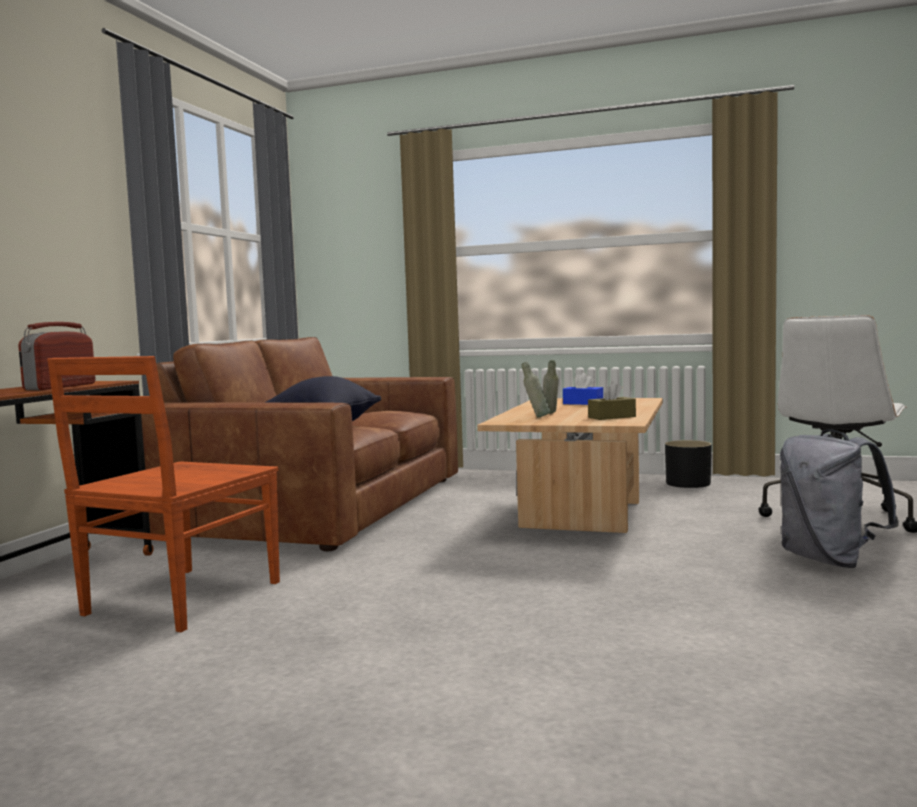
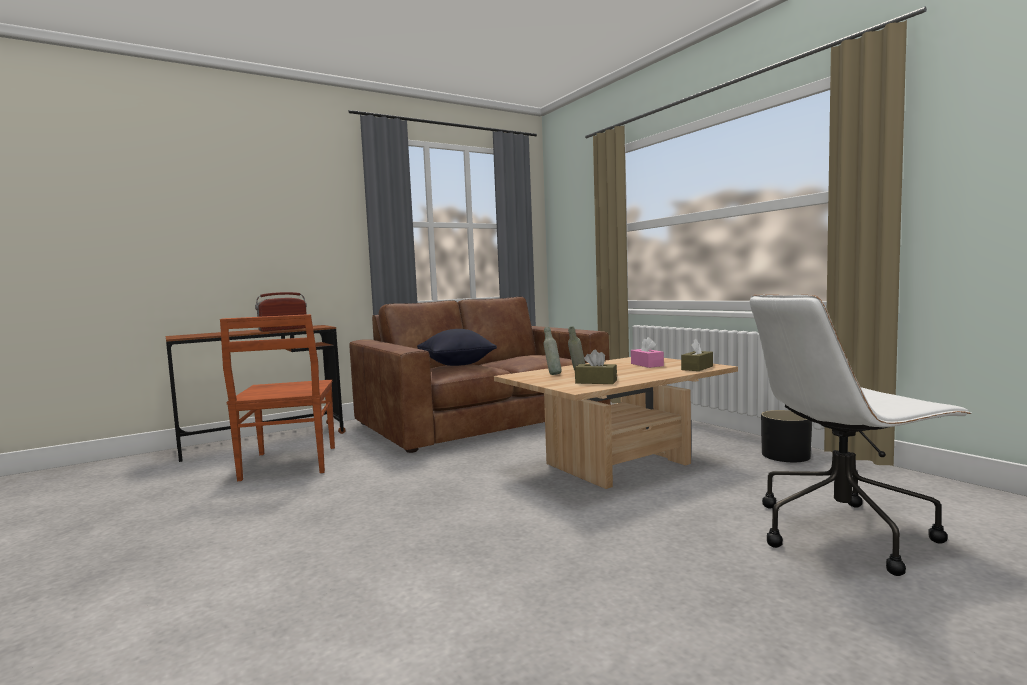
camera: 40 degrees right, 0 degrees up
(180, 599) = (289, 464): brown chair -> brown chair turned 75 degrees counterclockwise
(583, 403) = (647, 365): blue tissue box -> pink tissue box
(639, 401) = (697, 368): none -> brown tissue box
(830, 560) = (705, 571): grey backpack -> none

